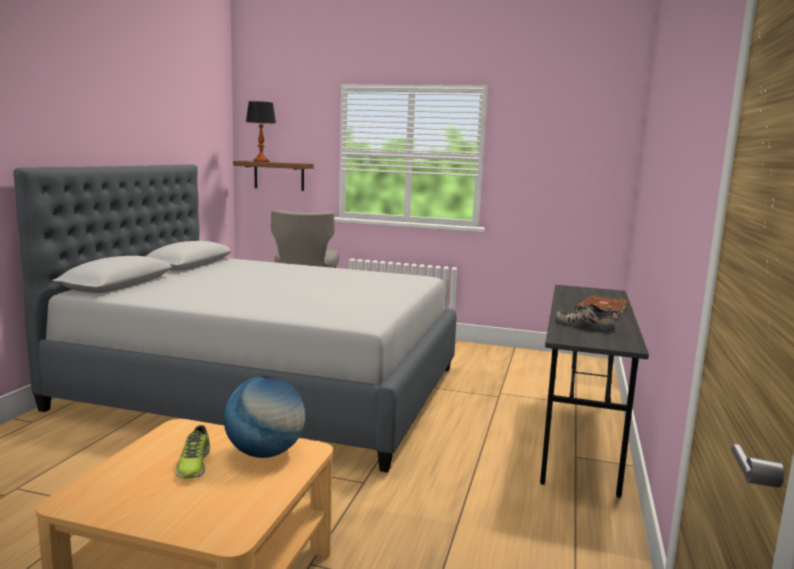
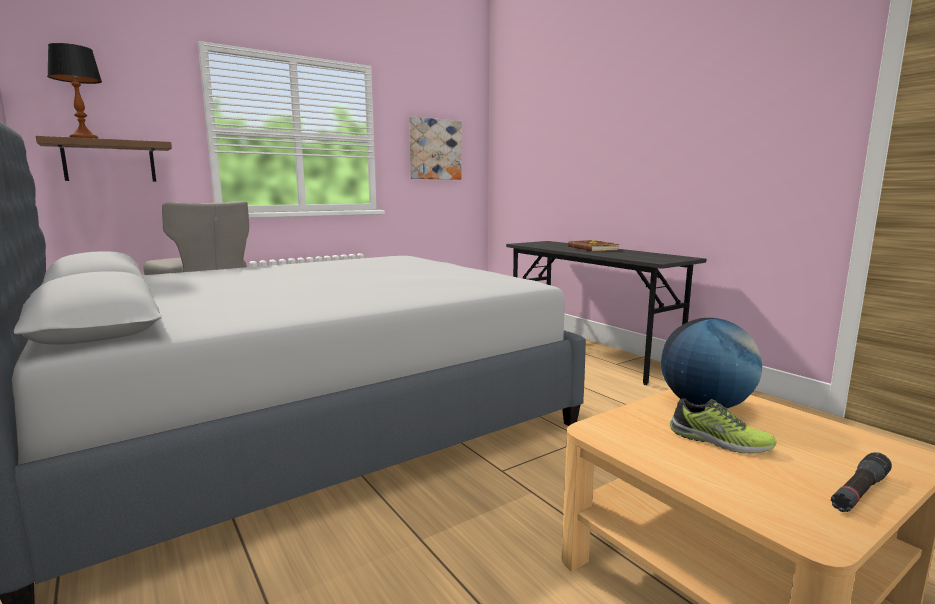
camera: 50 degrees left, 0 degrees up
(141, 515) = (859, 492): none -> black flashlight
(556, 167) = (435, 149): none -> picture
(585, 325) = (628, 255): shoe -> none

